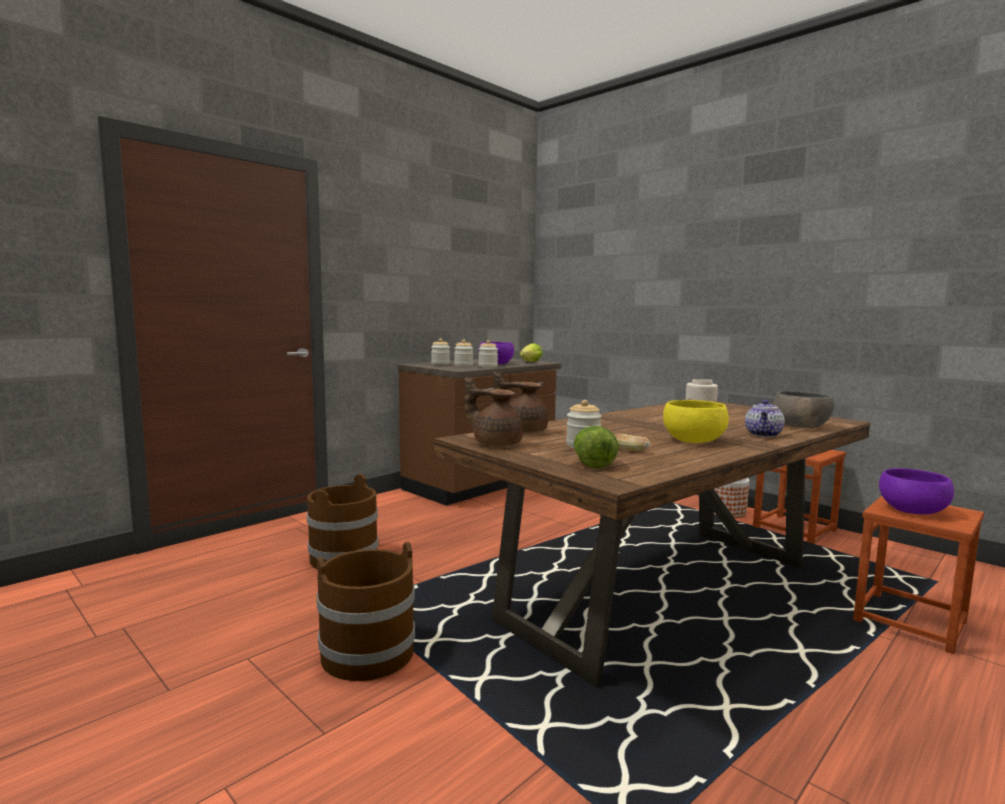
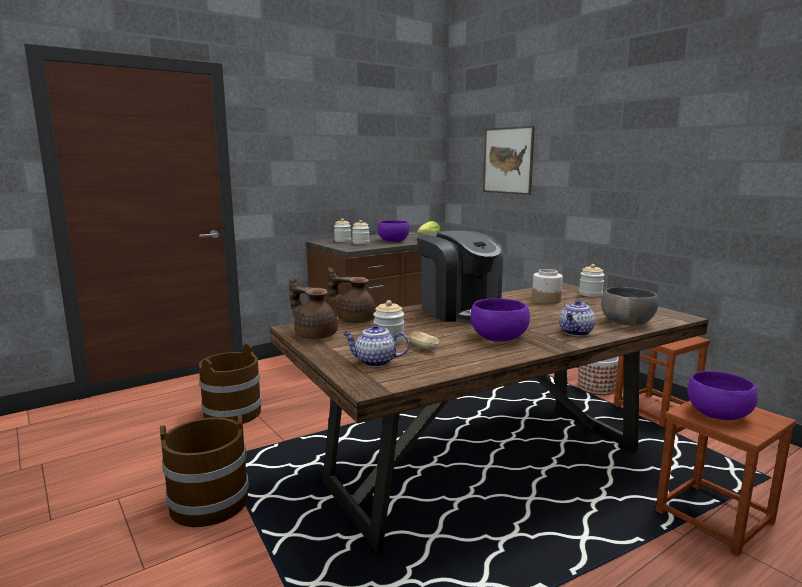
camera: 10 degrees right, 5 degrees up
(488, 366) = (381, 245): jar -> jar (590, 294)
(592, 463) = (375, 362): lettuce -> teapot
(609, 281) = (508, 160): none -> picture
(624, 421) = (460, 311): none -> coffee machine
(694, 440) = (499, 338): yellow bowl -> purple bowl

